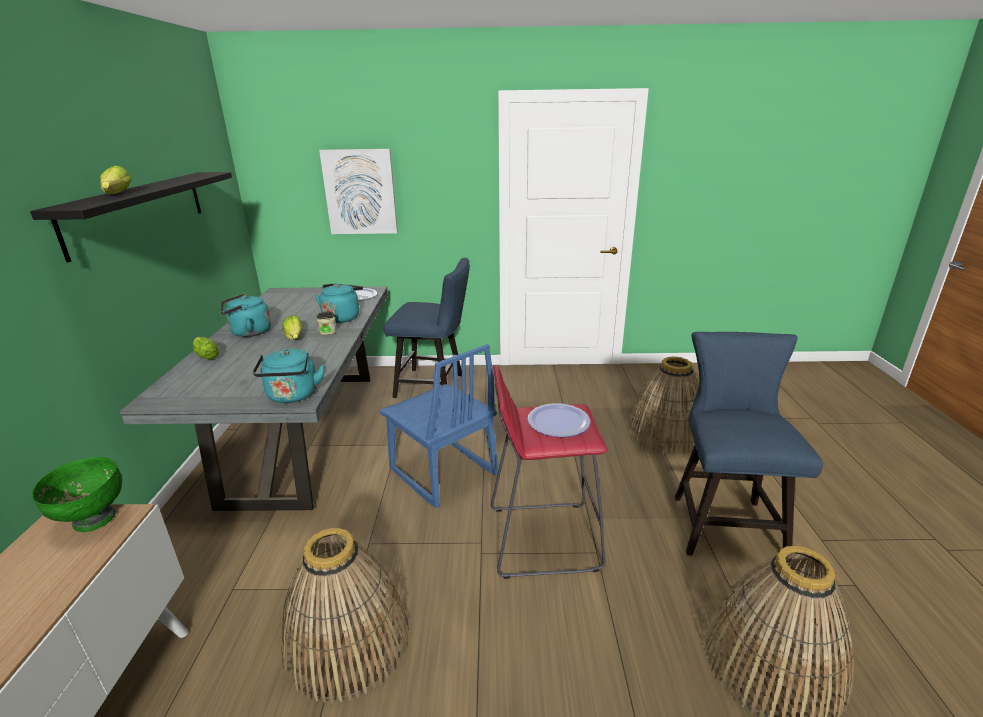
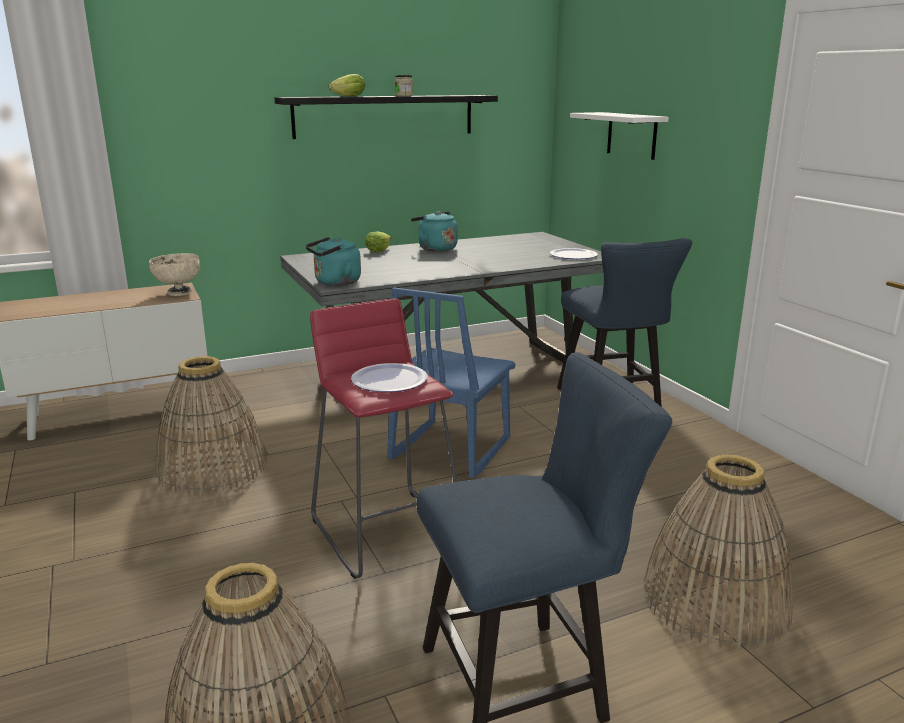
camera: 65 degrees right, 5 degrees down
(93, 520) = (179, 292): green bowl -> beige bowl
(294, 338) = (442, 260): lettuce -> none
(328, 332) = (469, 265): jar -> jar (404, 95)
(342, 317) = (509, 262): turquoise kettle -> none
(360, 192) = (631, 135): picture -> white shelf

